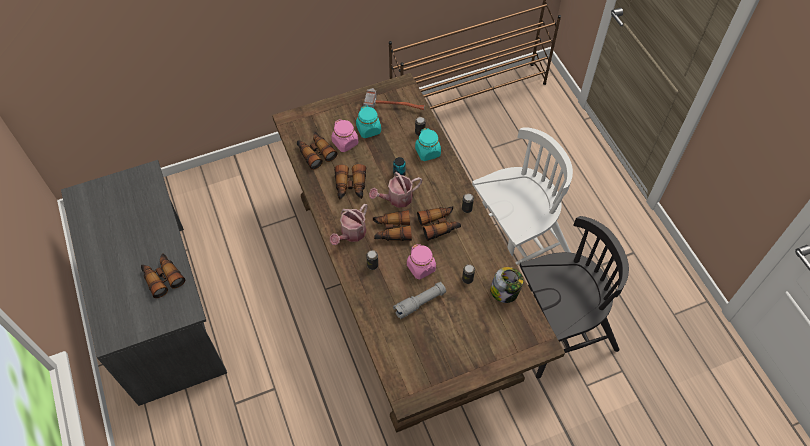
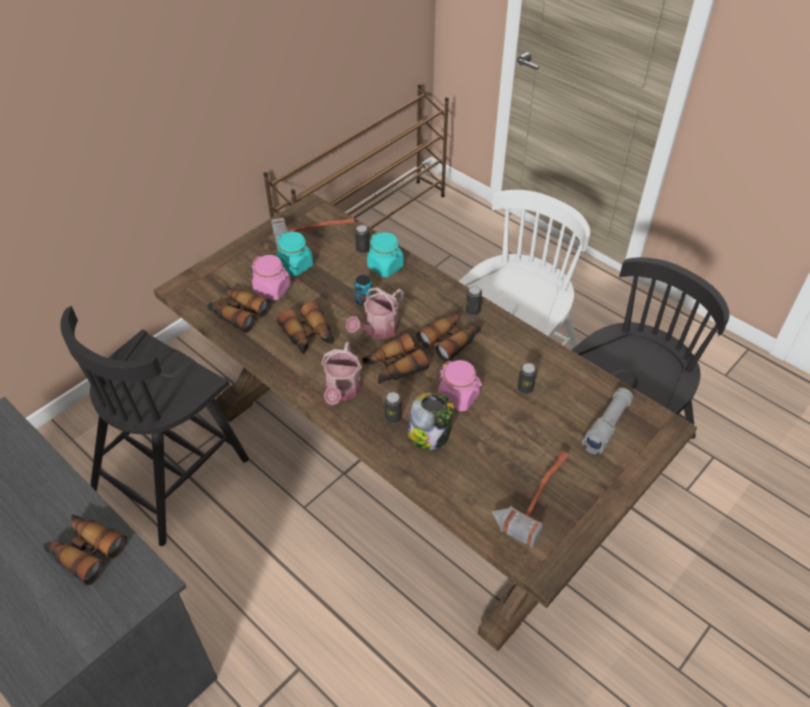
camera: 25 degrees left, 10 degrees down
(256, 232) = (173, 473): none -> black chair
(420, 303) = (483, 439): grey flashlight -> grey flashlight (607, 426)
(429, 352) = (534, 495): none -> hammer
(505, 292) = (579, 386): jar -> jar (429, 435)

